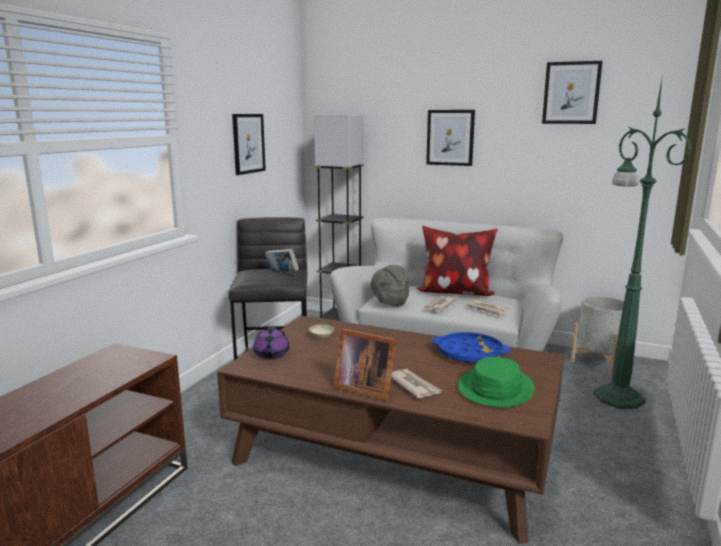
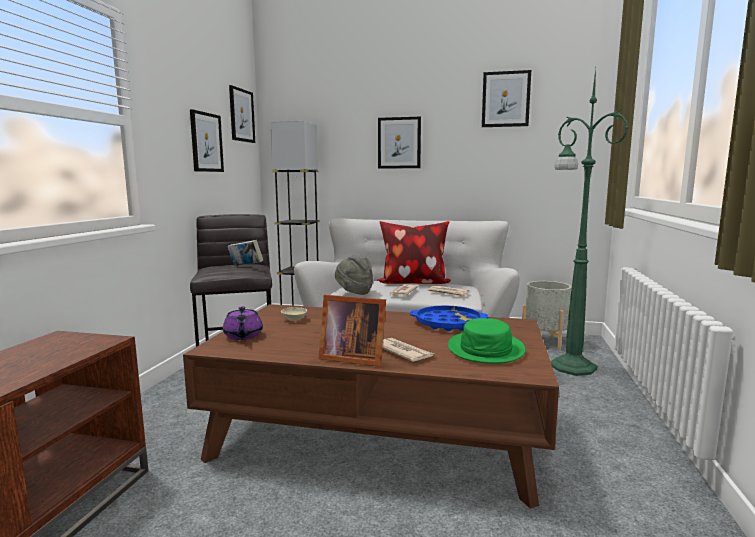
camera: 10 degrees left, 5 degrees down
(285, 107) = (241, 115): none -> picture

